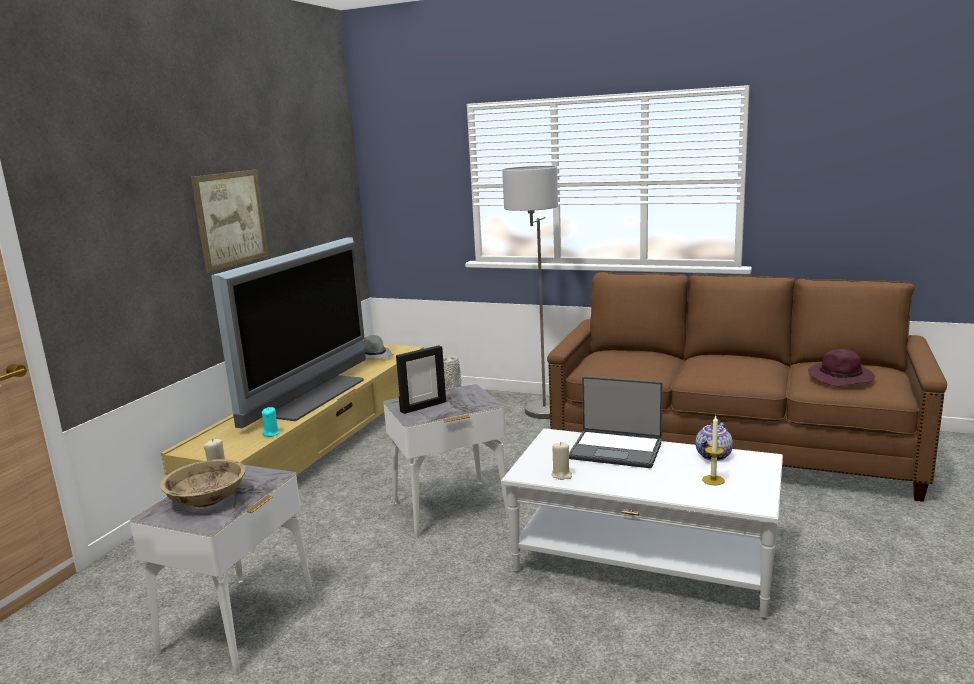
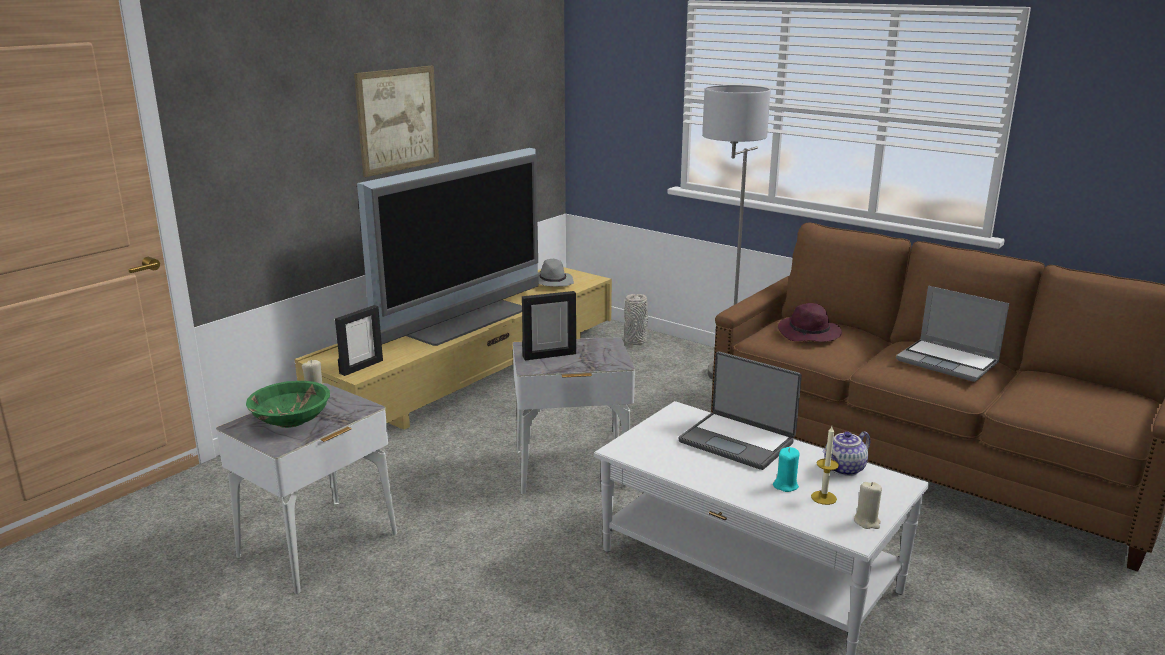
camera: 15 degrees right, 5 degrees up
(207, 499) = (291, 420): beige bowl -> green bowl
(232, 449) = (361, 367): none -> picture frame
(271, 433) = (405, 356): turquoise candle -> turquoise candle (785, 485)
(561, 475) = (660, 459): beige candle -> beige candle (867, 522)
(743, 364) = (948, 362): none -> laptop
(841, 378) = (1063, 400): purple hat -> purple hat (809, 334)

